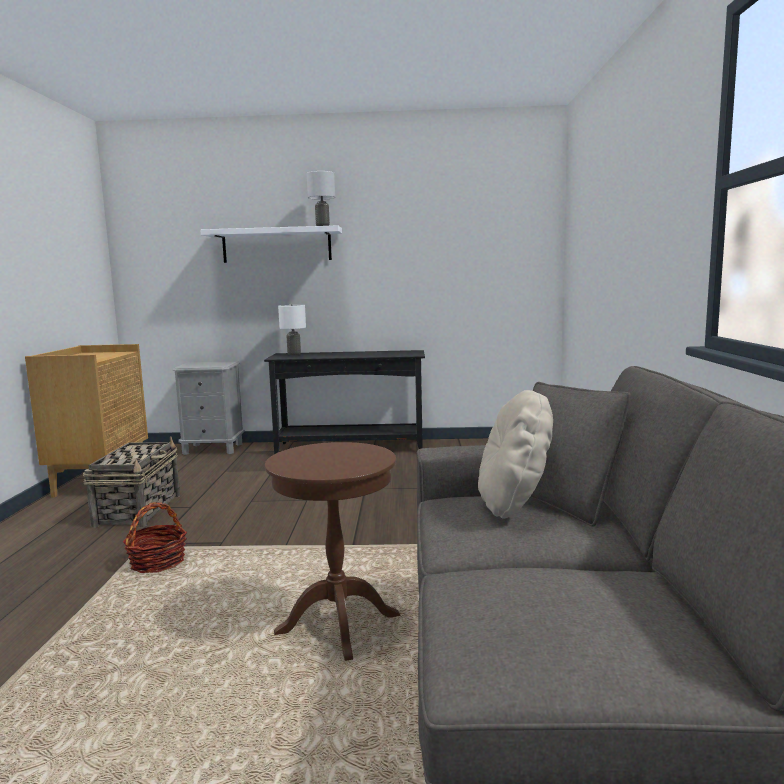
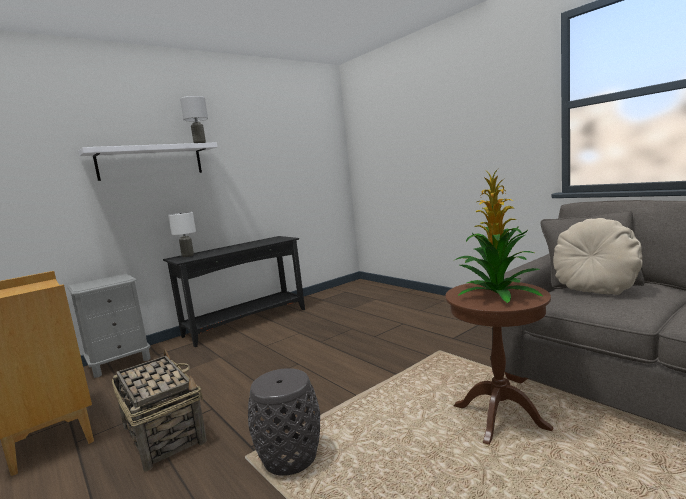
camera: 40 degrees left, 0 degrees up
(157, 562) = (290, 457): basket -> grey stool
(331, 458) = (496, 293): none -> potted plant

